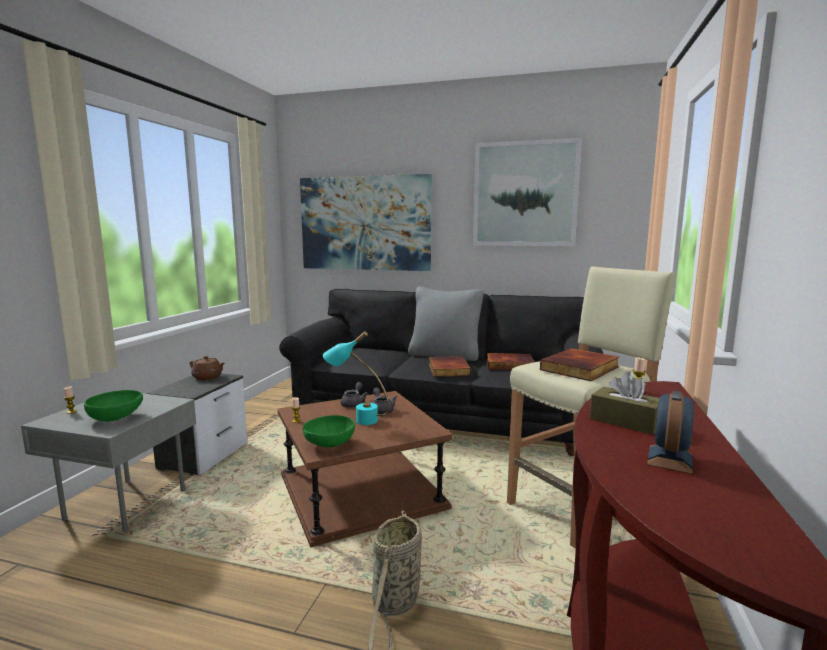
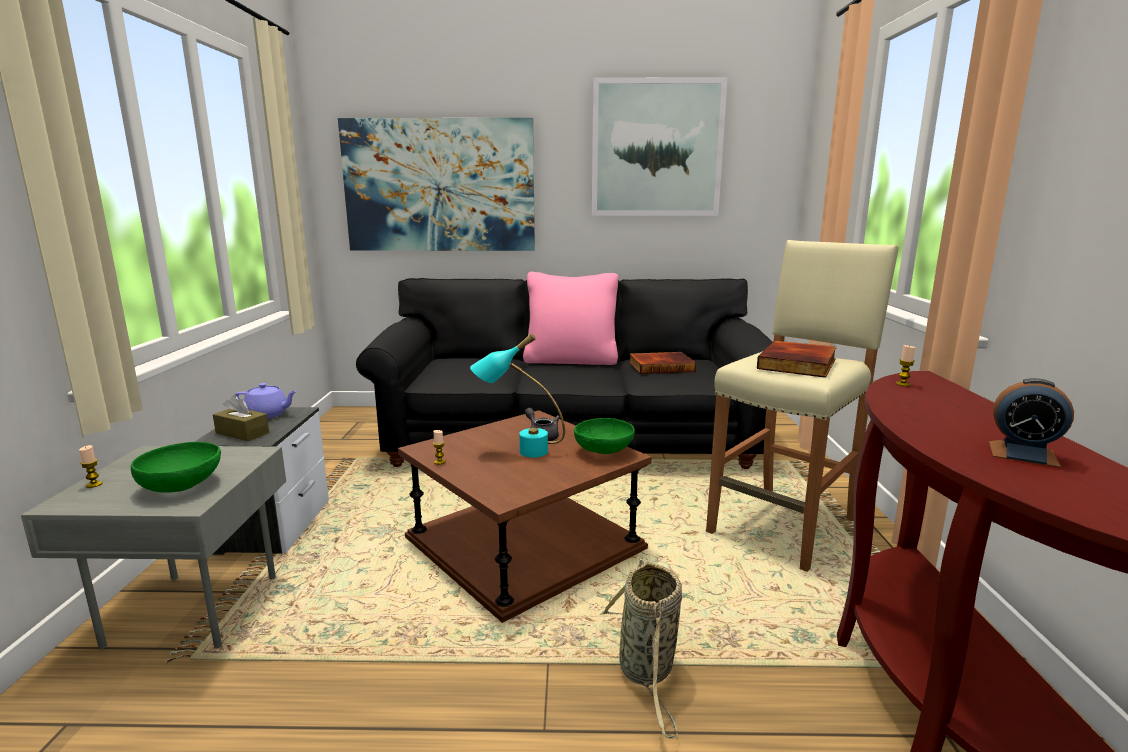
camera: 15 degrees left, 5 degrees up
(208, 377) = (268, 414): brown teapot -> purple teapot
(329, 445) = (510, 488): green bowl -> green bowl (604, 452)
(354, 403) = (499, 431): grey teapot -> none
(445, 355) = (571, 360): grey pillow -> pink pillow
(447, 369) = (589, 378): book -> none
(625, 422) = (933, 419): brown tissue box -> brown tissue box (242, 433)
(670, 459) = (1023, 454): alarm clock -> alarm clock turned 75 degrees counterclockwise

